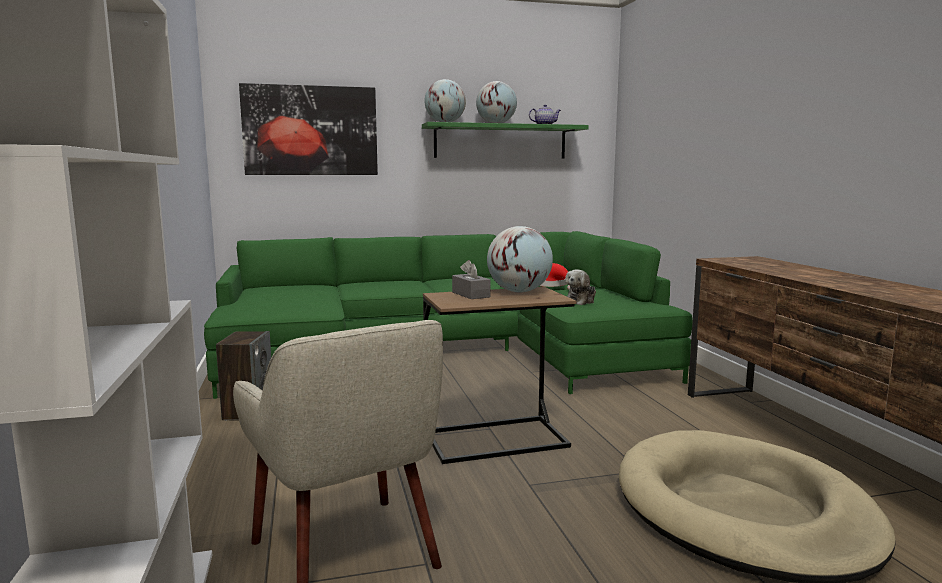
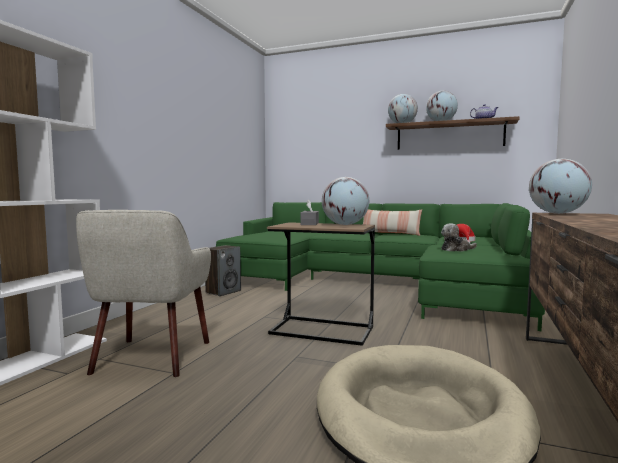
camera: 35 degrees right, 5 degrees down
(310, 131) = (319, 136): picture -> none
(442, 280) = (390, 234): none -> pillow
(500, 141) = (449, 135): green shelf -> brown shelf
(729, 260) = (557, 213): none -> globe

